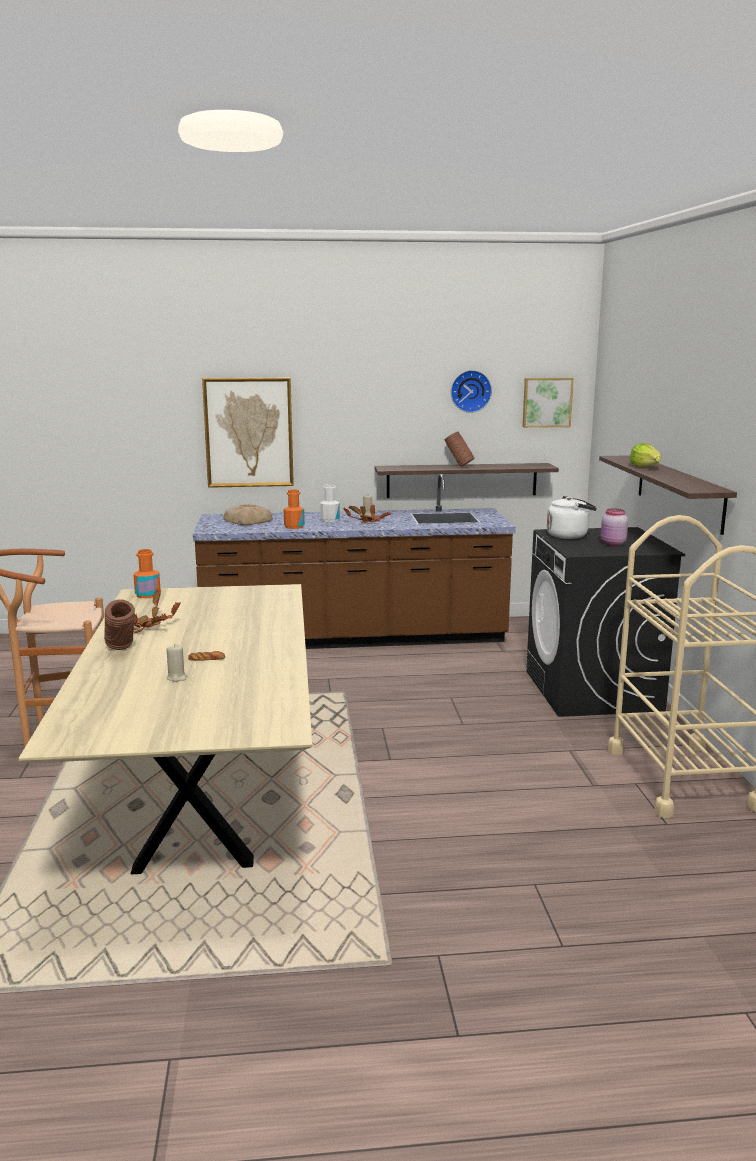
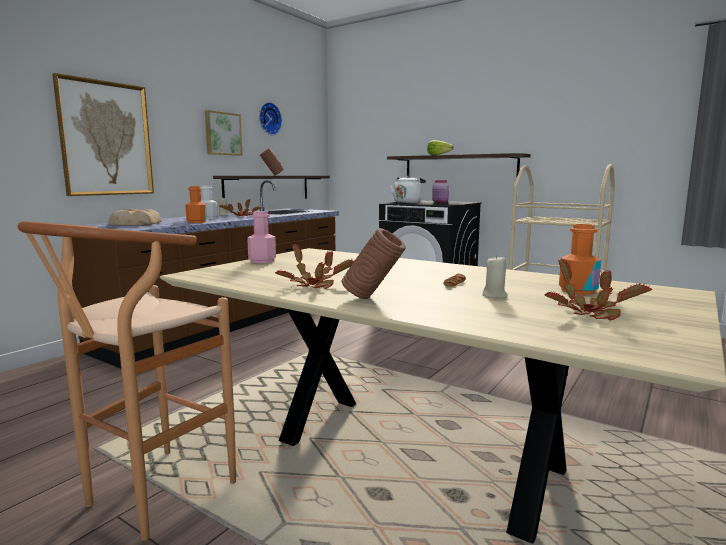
camera: 50 degrees left, 5 degrees down
(148, 595) = (210, 272): orange bottle -> orange bottle (577, 291)
(154, 711) = (590, 313): none -> potted plant
(212, 591) = (262, 261): none -> pink bottle
(547, 402) = (308, 132): picture -> picture (222, 133)

